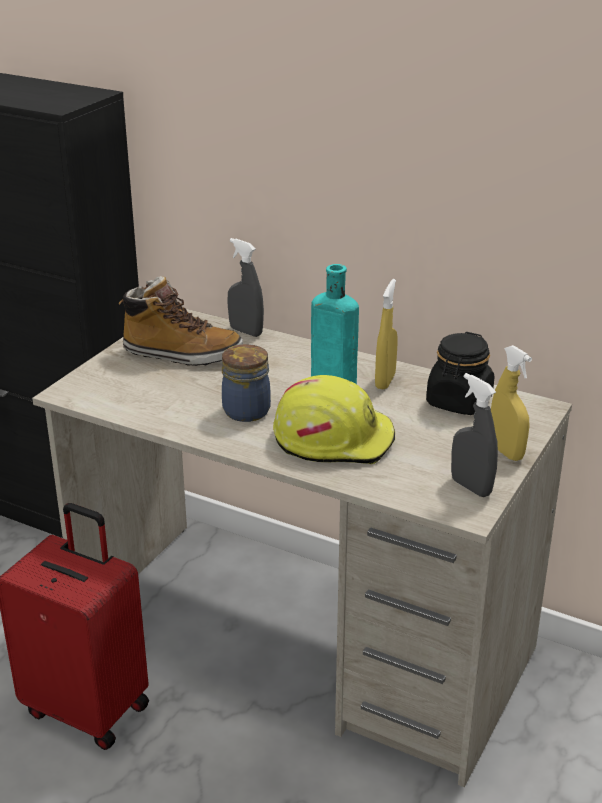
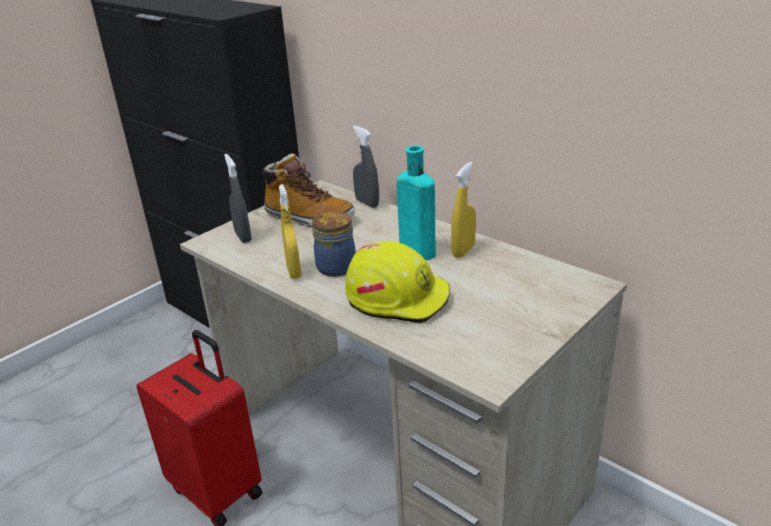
camera: 15 degrees right, 0 degrees up
(459, 402) = (521, 274): black jar -> none
(471, 487) = (502, 354): grey spray bottle -> grey spray bottle (243, 237)
(506, 452) = (548, 323): yellow spray bottle -> yellow spray bottle (294, 272)

